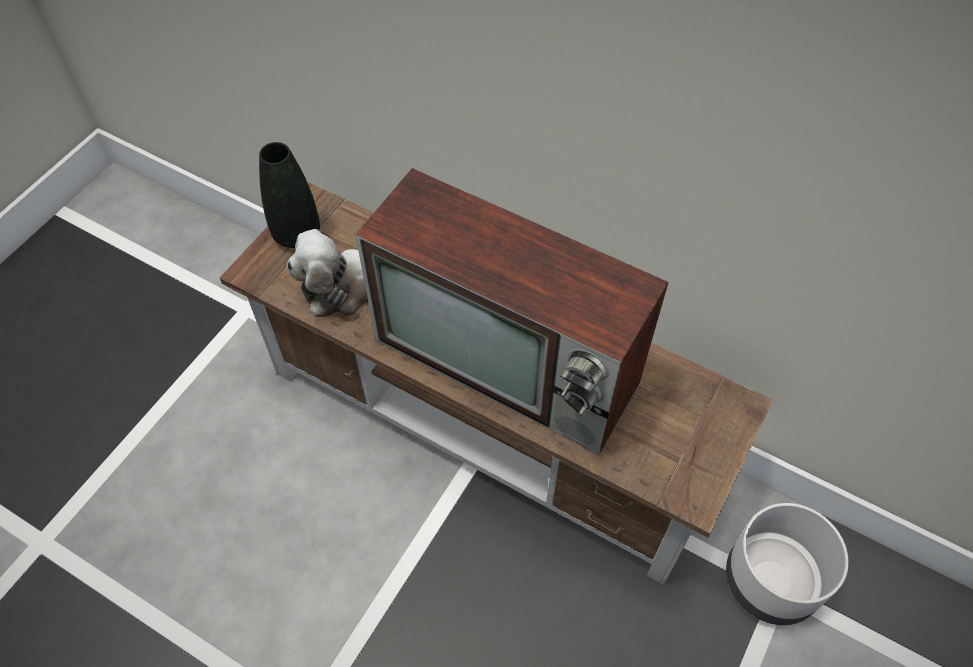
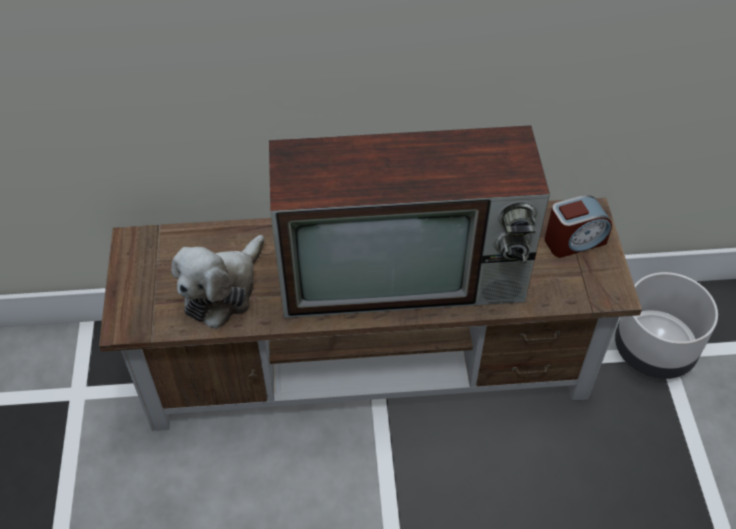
camera: 35 degrees left, 5 degrees down
(297, 234) = (140, 273): black vase -> none
(700, 424) = (574, 241): none -> alarm clock

